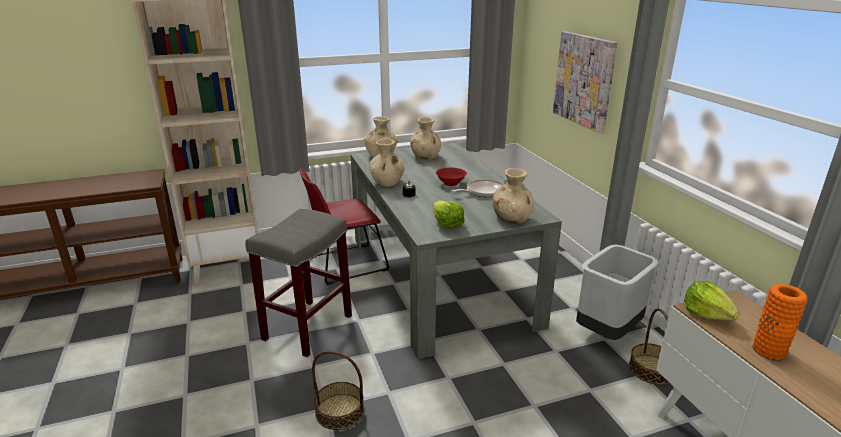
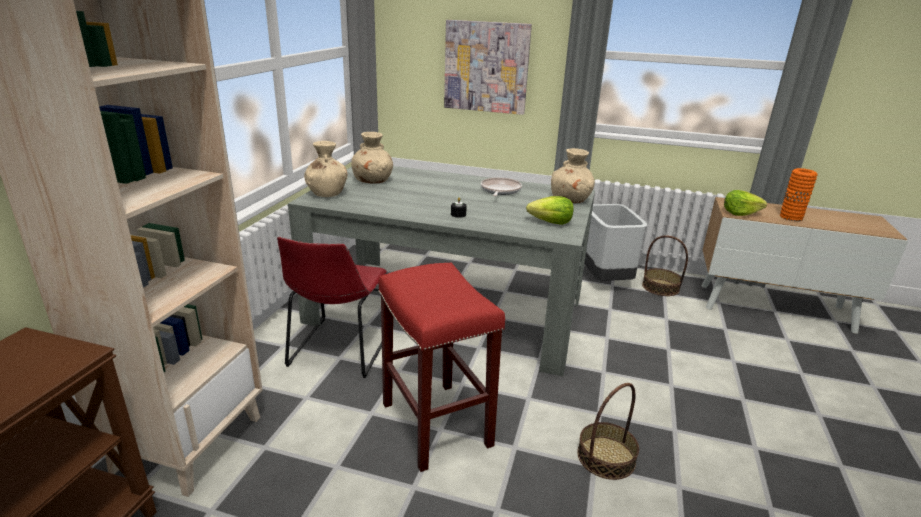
camera: 55 degrees left, 0 degrees up
(307, 328) = (437, 425): grey stool -> red stool
(387, 182) = (410, 213): beige vase -> none
(450, 183) = (461, 194): red bowl -> none

